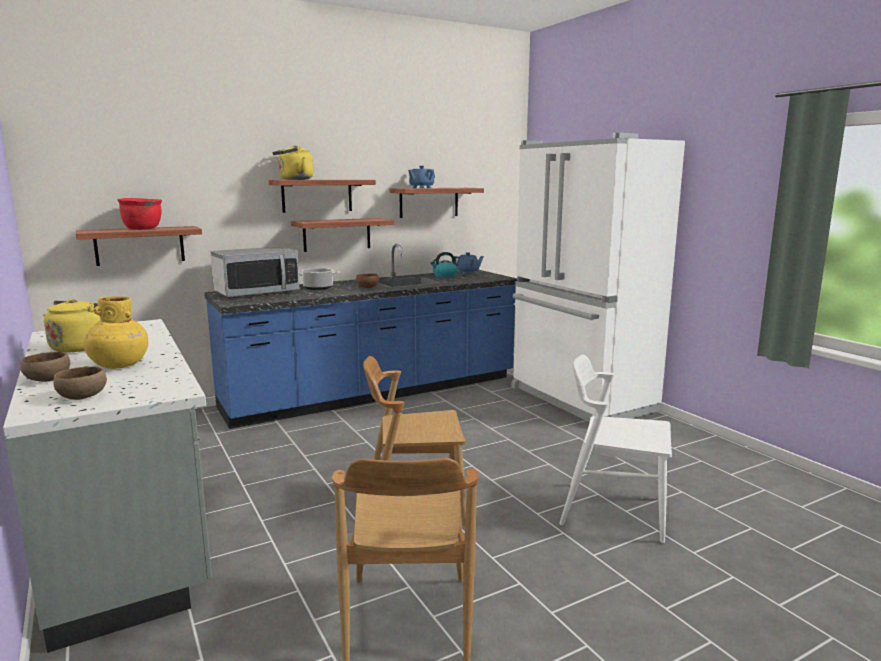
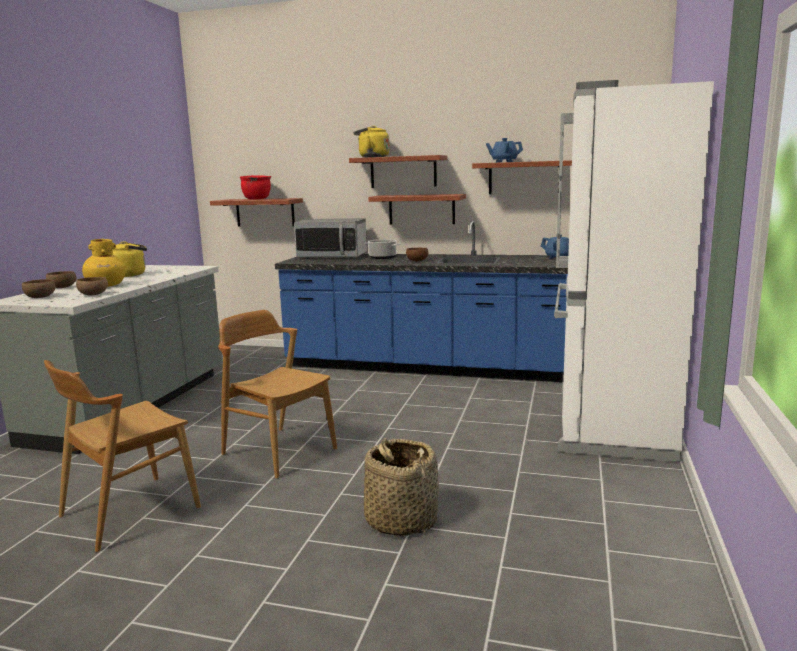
camera: 45 degrees right, 0 degrees up
(160, 377) = (94, 295): none -> brown bowl
(444, 275) = (523, 258): kettle -> none
(613, 511) = (401, 520): white chair -> basket

